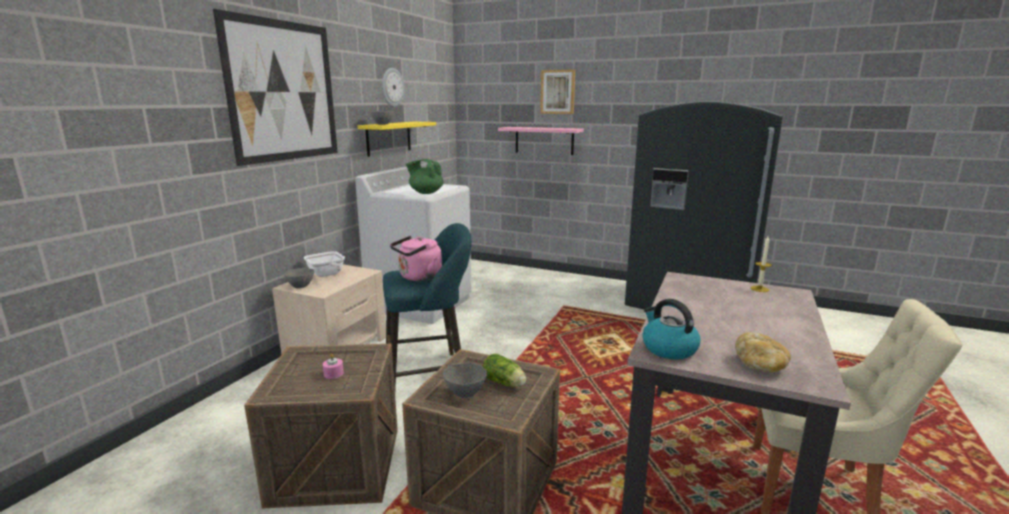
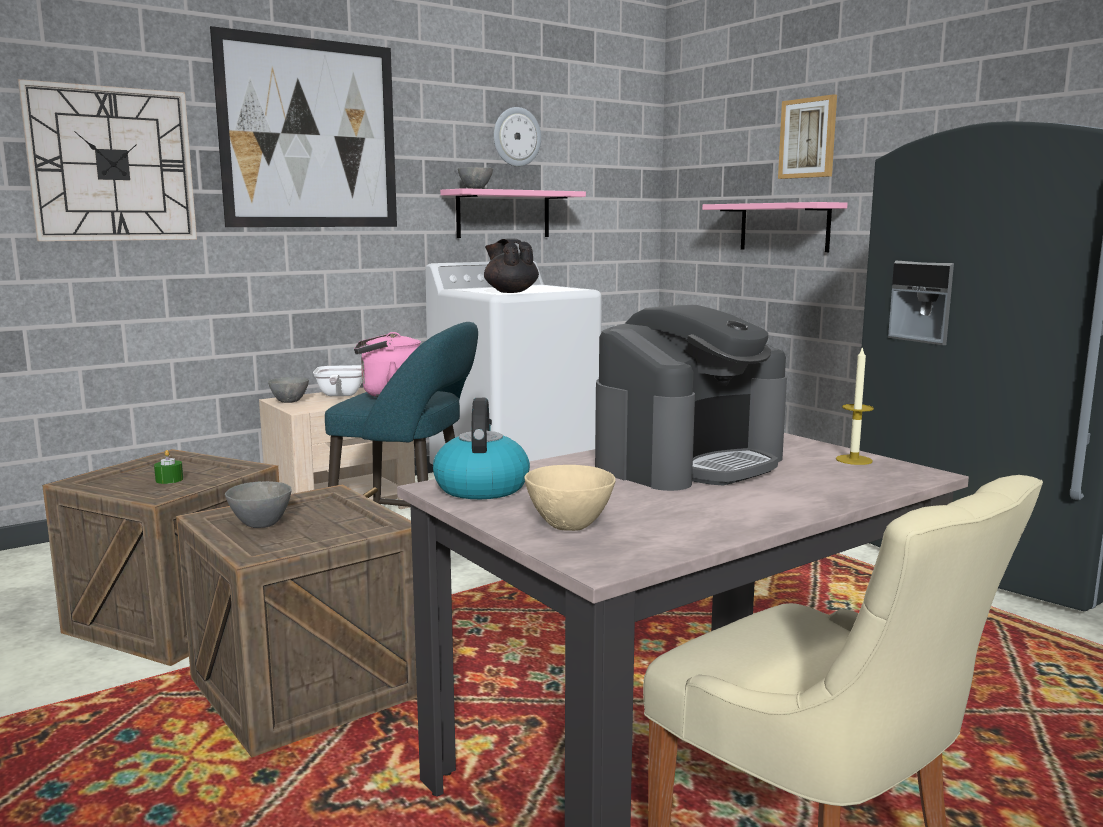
camera: 30 degrees right, 5 degrees down
(152, 124) = (112, 164): none -> wall clock
(333, 374) = (169, 480): pink candle -> green candle
(389, 138) = (503, 214): yellow shelf -> pink shelf
(426, 192) = (510, 292): green teapot -> black teapot
(505, 383) = (326, 526): lettuce -> none
(709, 306) = (689, 462): none -> coffee machine
(760, 365) = (570, 526): bread -> beige bowl

